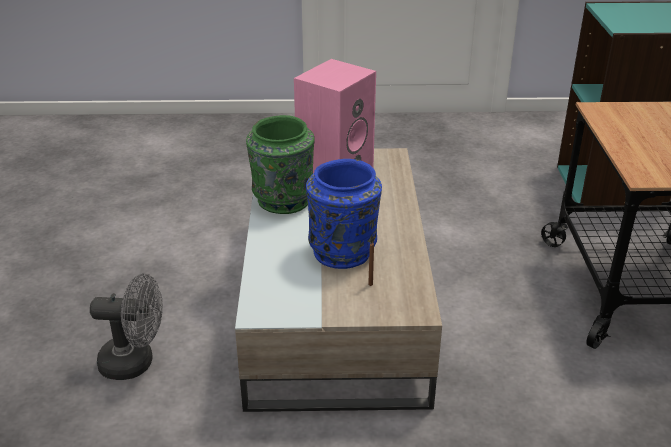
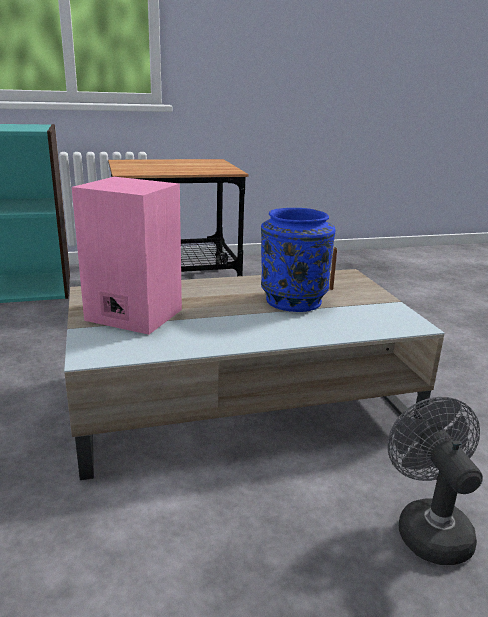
camera: 105 degrees left, 10 degrees down
(283, 201) = (213, 336): green vase -> none

